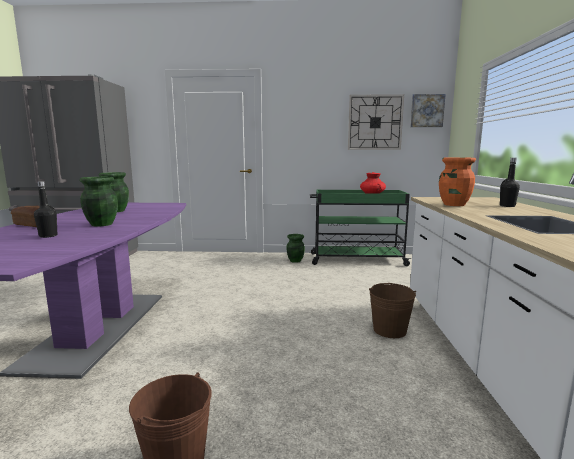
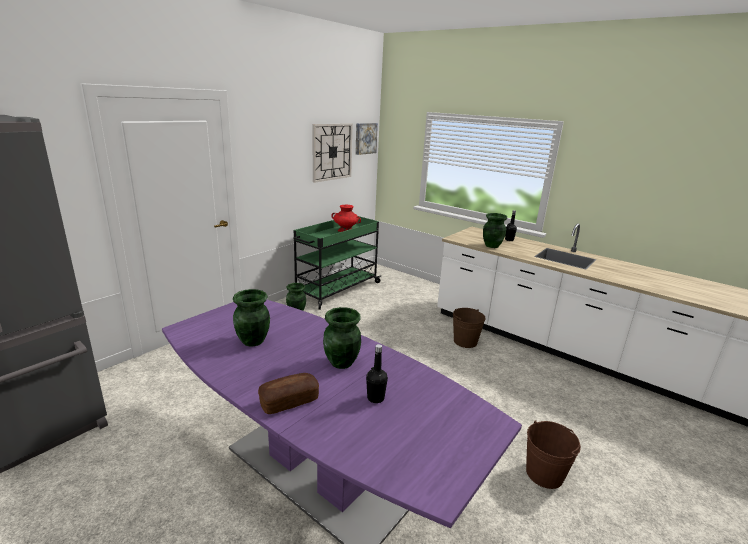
camera: 55 degrees left, 10 degrees up
(453, 204) = (491, 246): orange vase -> green vase

